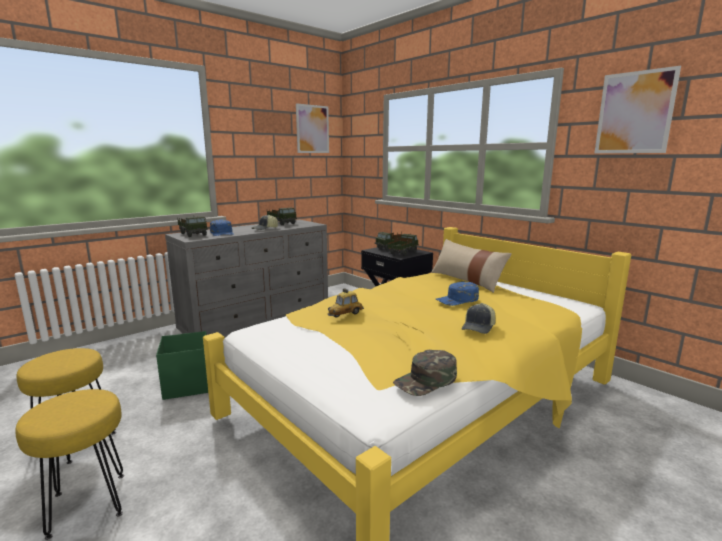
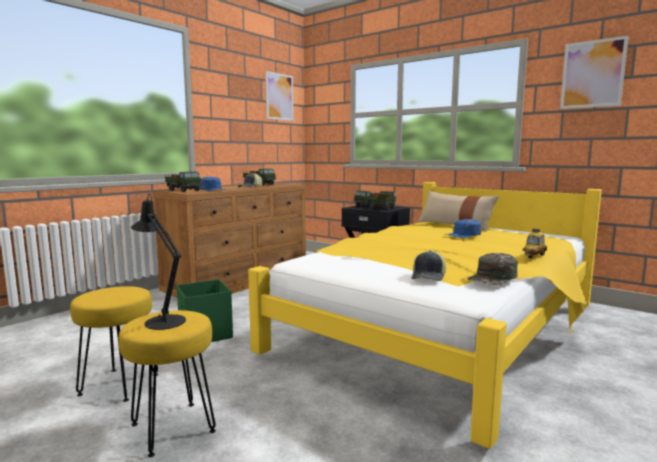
camera: 10 degrees left, 5 degrees down
(67, 405) = (162, 320): none -> black table lamp
(258, 320) = (240, 282): grey dresser -> brown dresser
(345, 314) = (375, 246): toy car -> toy car (533, 256)
(479, 327) = (501, 248): cap -> cap (429, 277)

